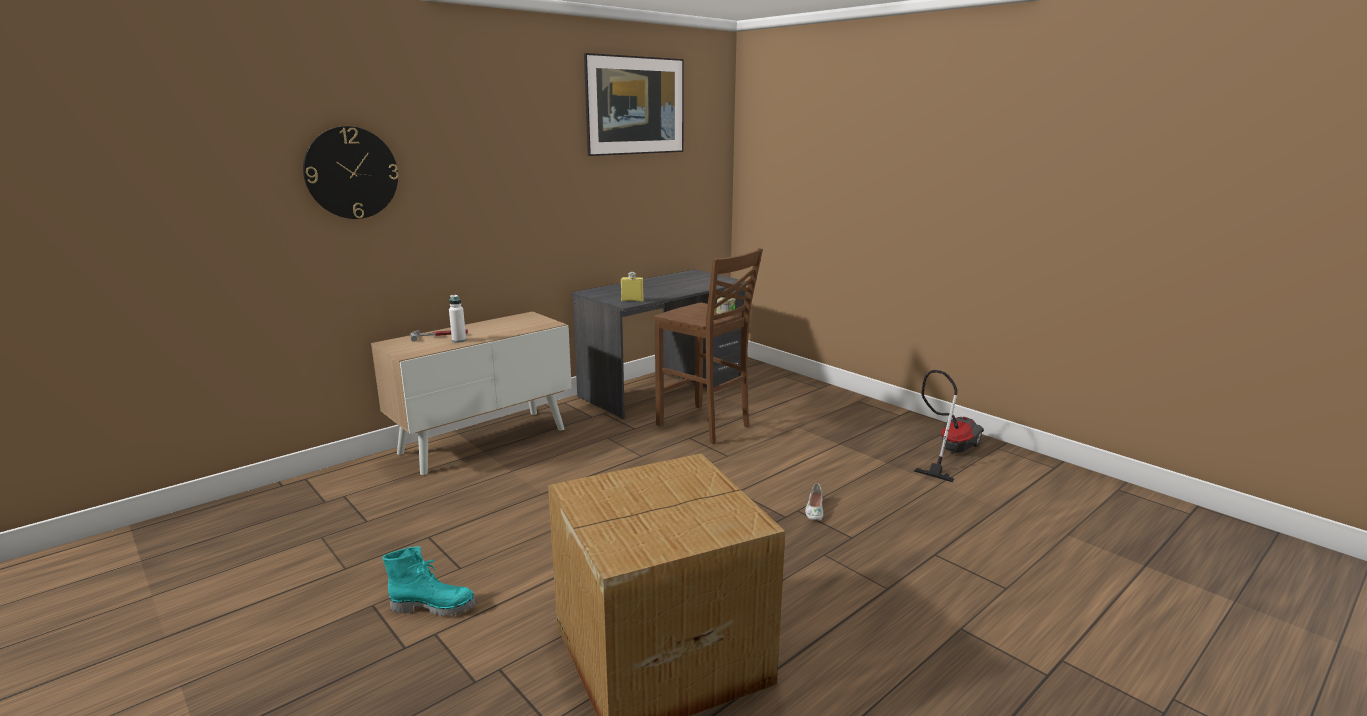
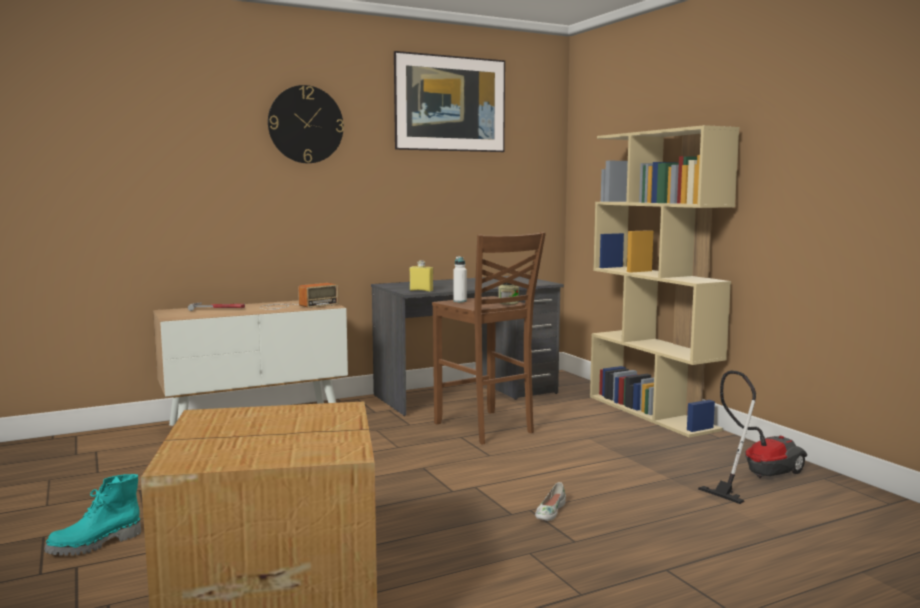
camera: 15 degrees right, 10 degrees down
(351, 173) = (150, 149): wall clock -> wall clock (305, 124)
(434, 606) = (95, 544): turquoise boot -> turquoise boot turned 120 degrees clockwise
(459, 340) = (230, 312): white bottle -> white bottle (460, 301)
(516, 326) = (295, 306): none -> radio
(833, 393) = (652, 413): none -> beige bookcase

